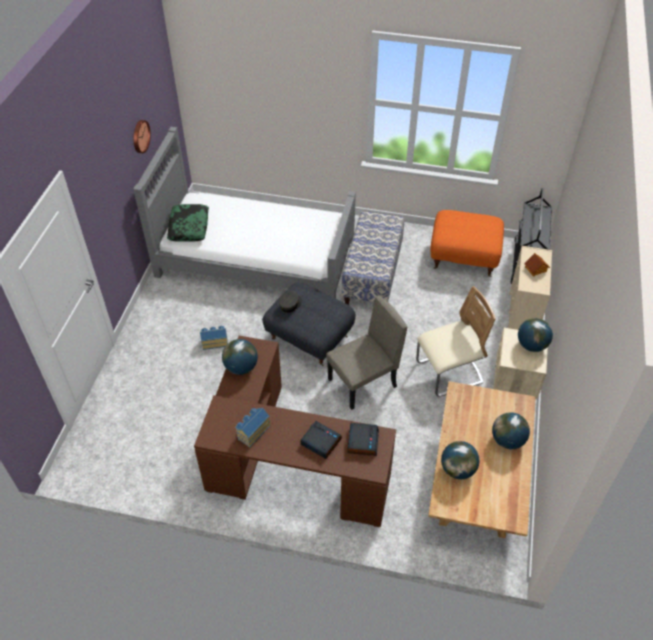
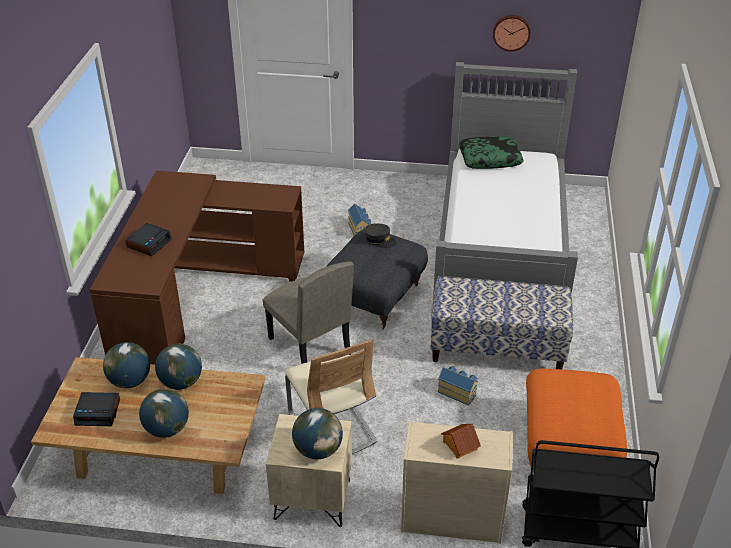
camera: 85 degrees right, 10 degrees down
(241, 367) = (255, 191): globe -> globe (181, 383)
(252, 431) = (167, 200): toy house -> toy house (457, 392)
(362, 441) = (145, 271): alarm clock -> alarm clock (98, 412)

